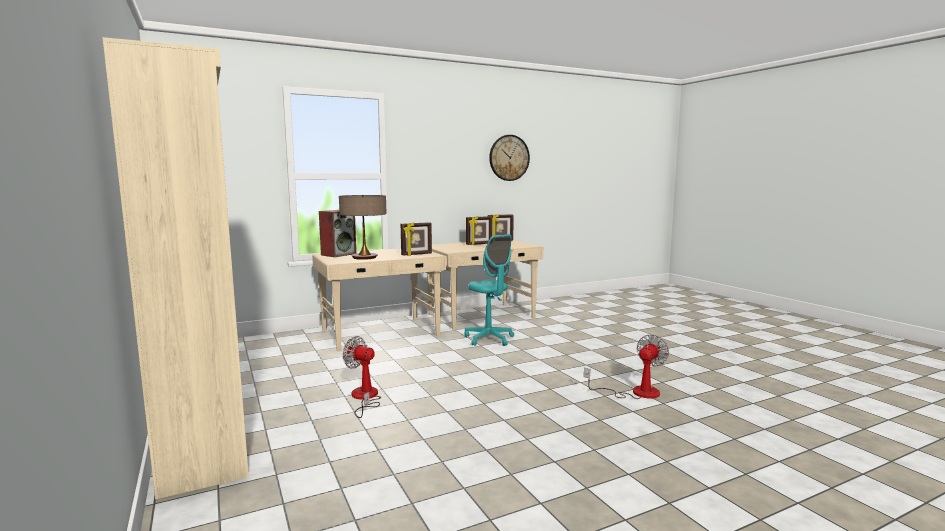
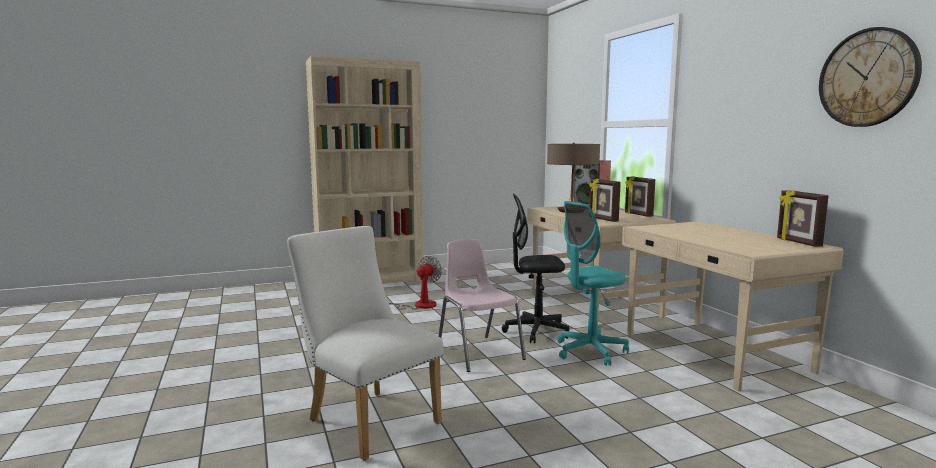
camera: 95 degrees right, 0 degrees up
(450, 351) = (536, 331): none -> black office chair
(479, 244) = (733, 234): picture frame -> picture frame (638, 214)
(502, 367) = (478, 352): none -> pink chair
(635, 393) = (367, 419): fan -> white chair

